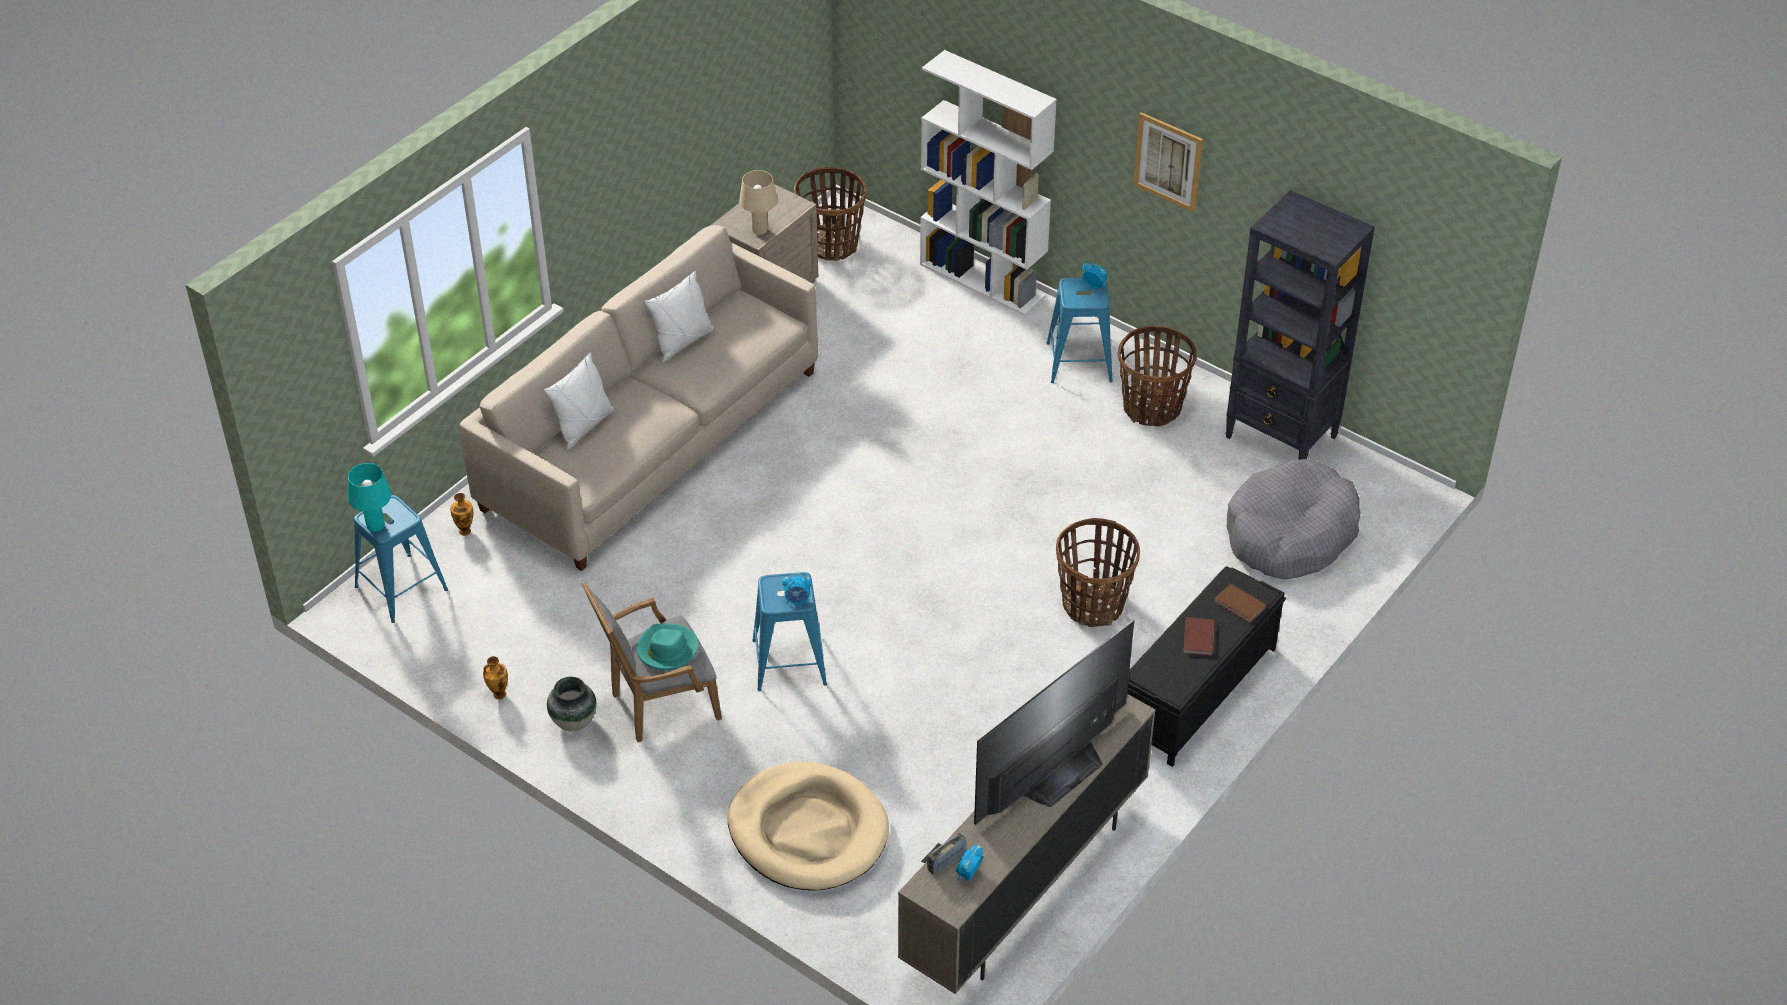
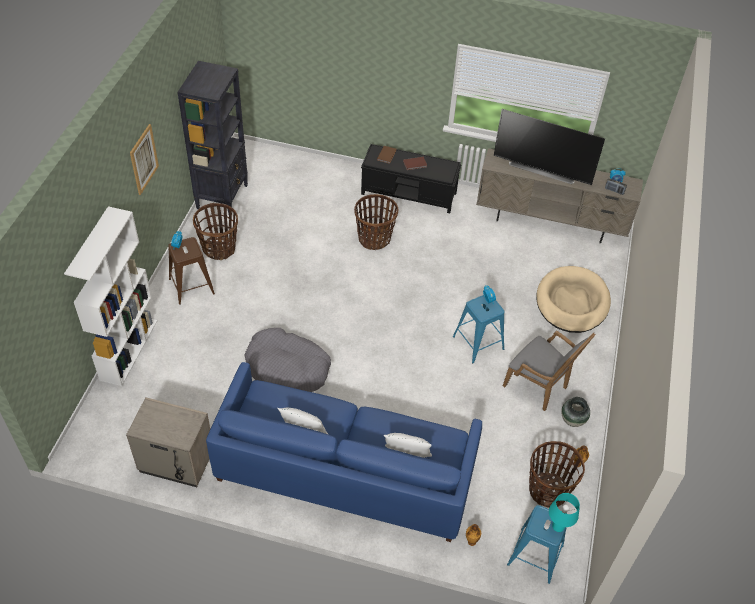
camera: 115 degrees left, 5 degrees up
(651, 440) = (344, 471): beige sofa -> blue sofa
(667, 650) = (541, 356): turquoise hat -> none
(759, 231) = (186, 419): beige table lamp -> none
(831, 244) = (113, 441): basket -> basket (548, 490)
(1079, 362) = (191, 286): blue stool -> brown stool
(1290, 534) = (291, 182): grey dog bed -> grey dog bed (287, 369)

